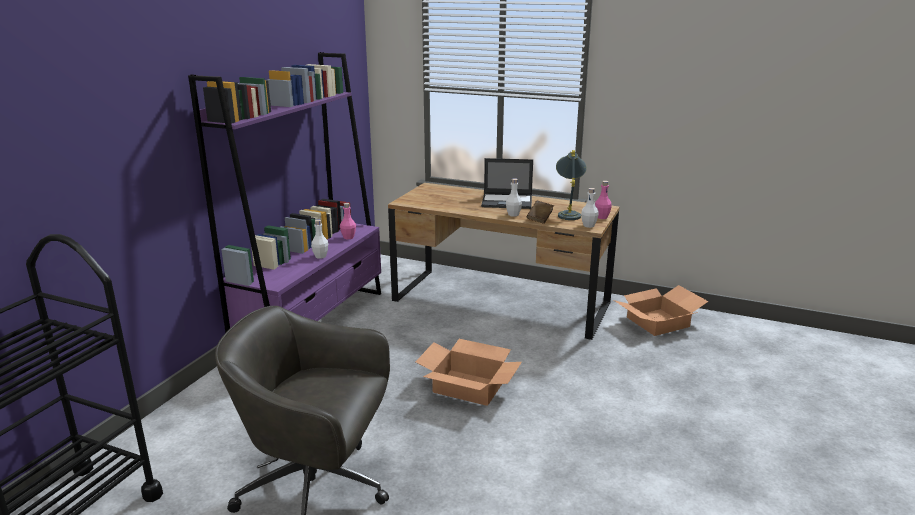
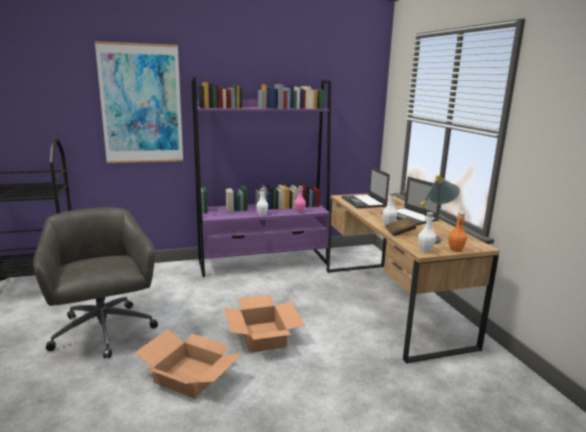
camera: 50 degrees right, 5 degrees down
(125, 136) = (141, 104): none -> picture
(436, 200) = (364, 202): none -> laptop
(602, 217) = (455, 250): pink bottle -> orange bottle
(657, 321) = (500, 388): cardboard box -> cardboard box (191, 376)

